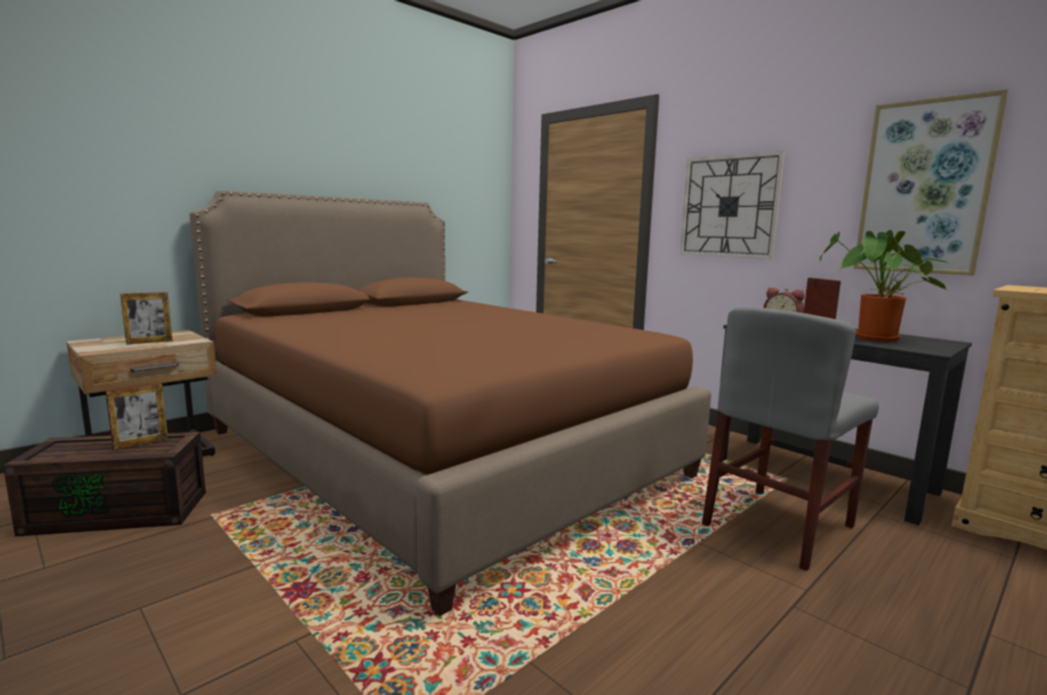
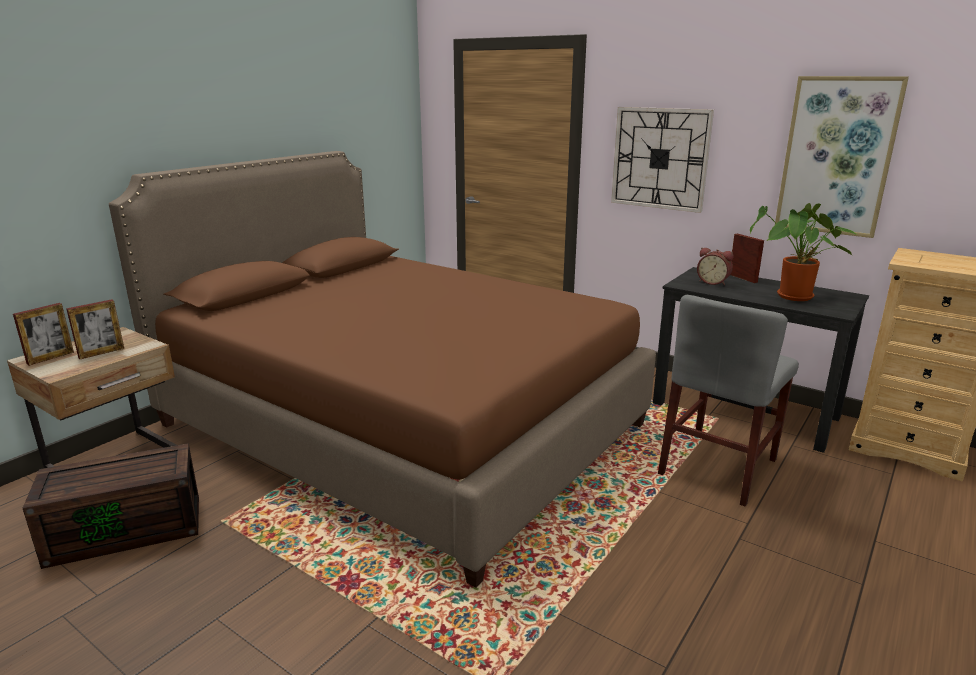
camera: 10 degrees left, 10 degrees up
(141, 443) = (141, 465): picture frame -> picture frame (50, 358)

